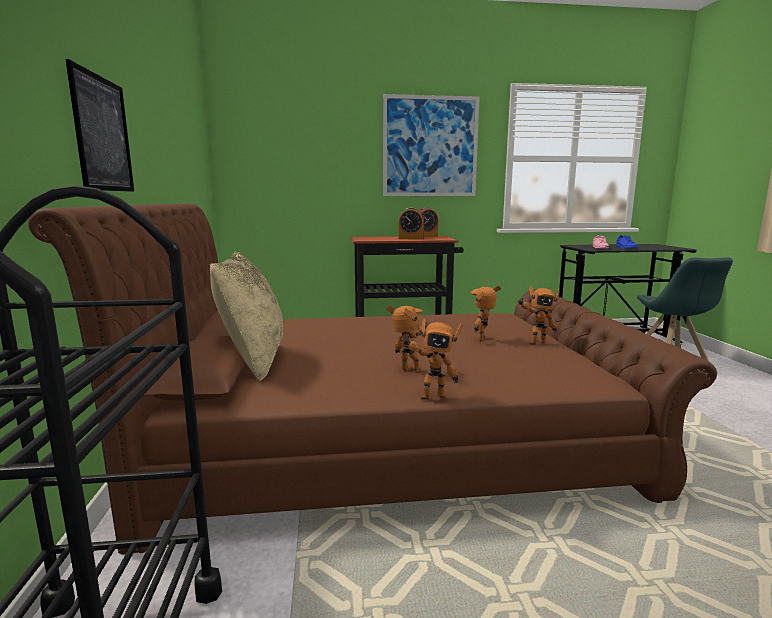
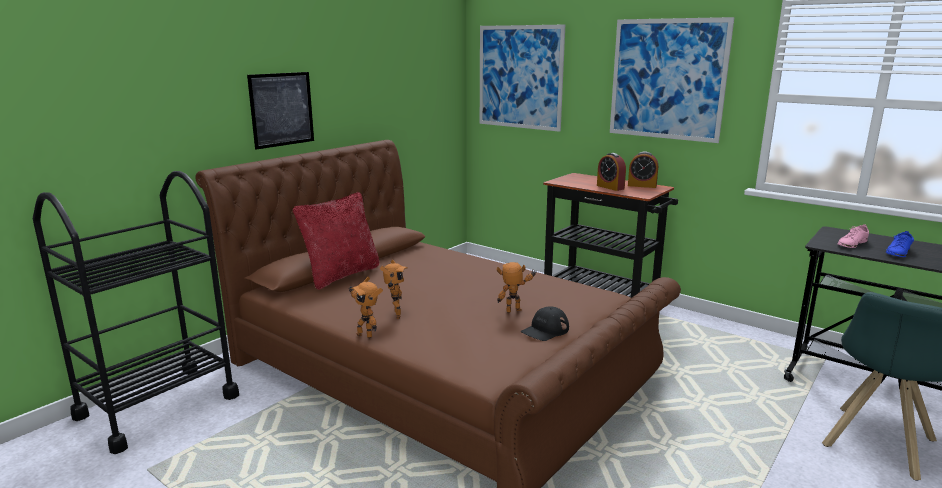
camera: 45 degrees right, 5 degrees up
(254, 362) = (342, 276): beige pillow -> red pillow
(281, 148) = (520, 77): none -> picture
(535, 342) = (545, 330): toy robot -> black cap

